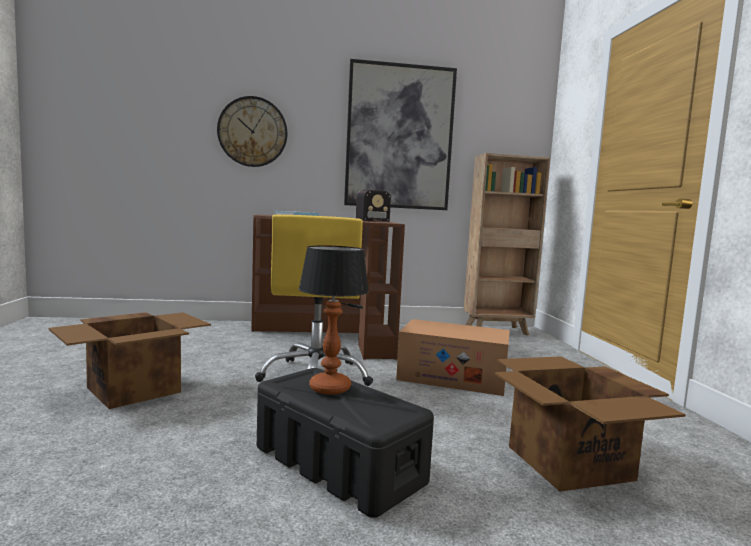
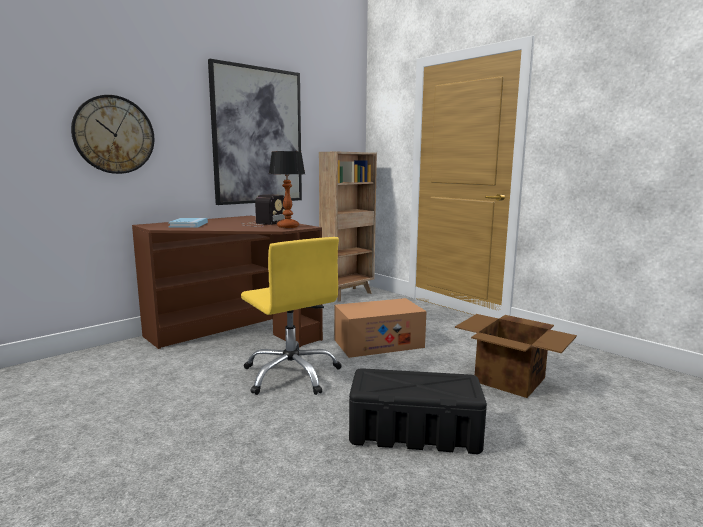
camera: 35 degrees left, 5 degrees up
(135, 389) = (164, 442): cardboard box -> none
(329, 388) = (400, 381): table lamp -> table lamp (287, 227)

